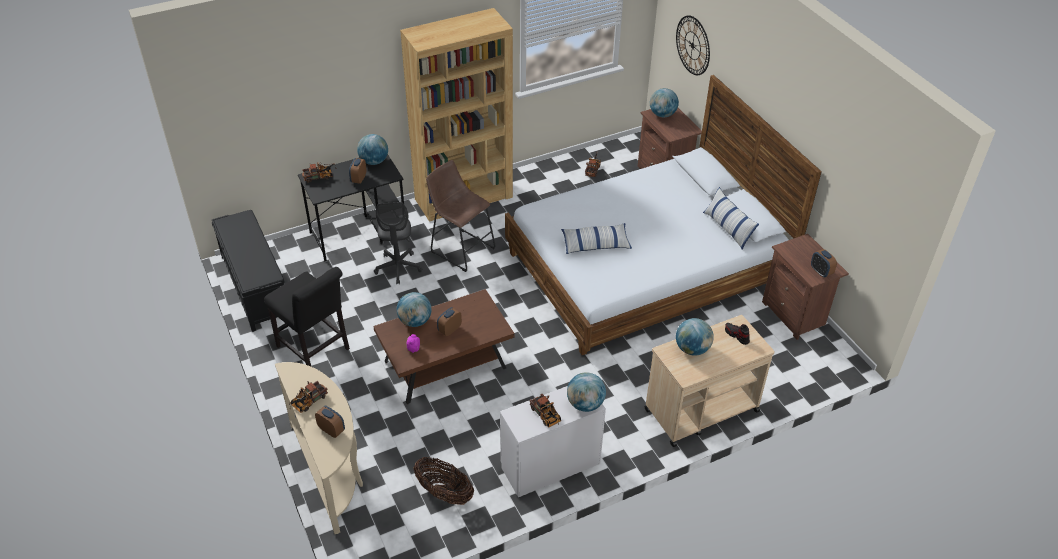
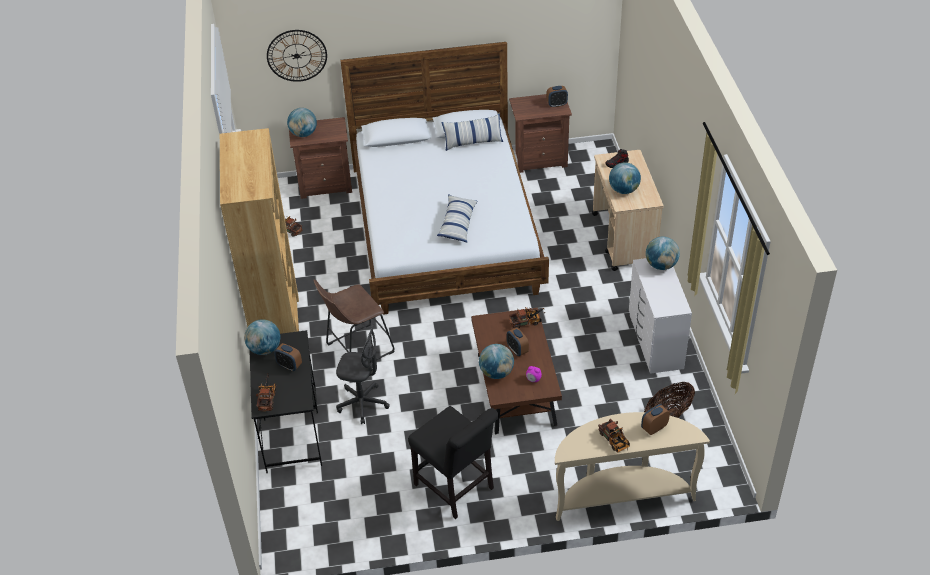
camera: 70 degrees left, 0 degrees up
(255, 286) = (334, 533): black bench -> none
(315, 350) = (457, 489): black chair -> black chair turned 75 degrees clockwise
(546, 416) = (668, 290): toy truck -> toy truck (527, 322)

